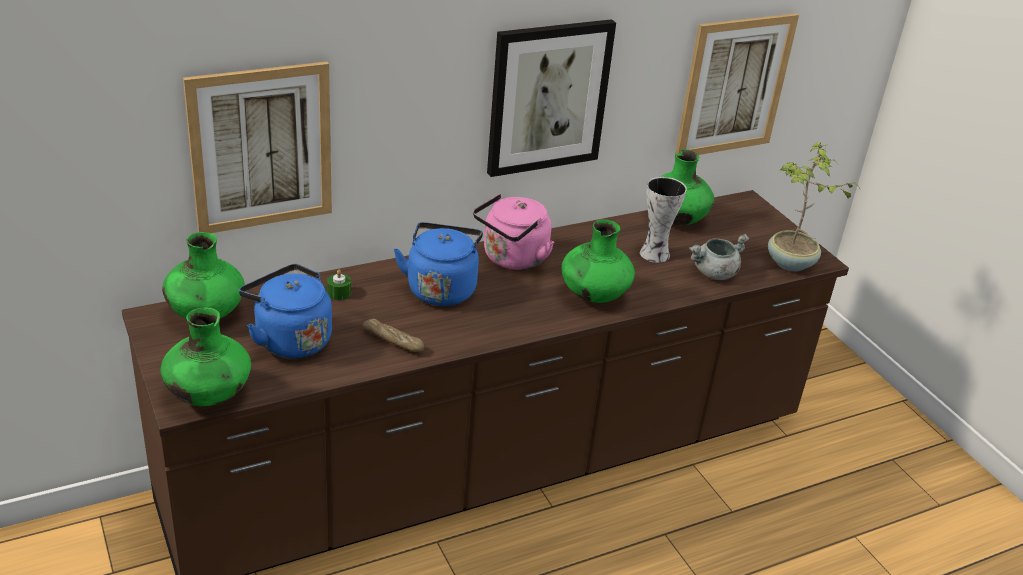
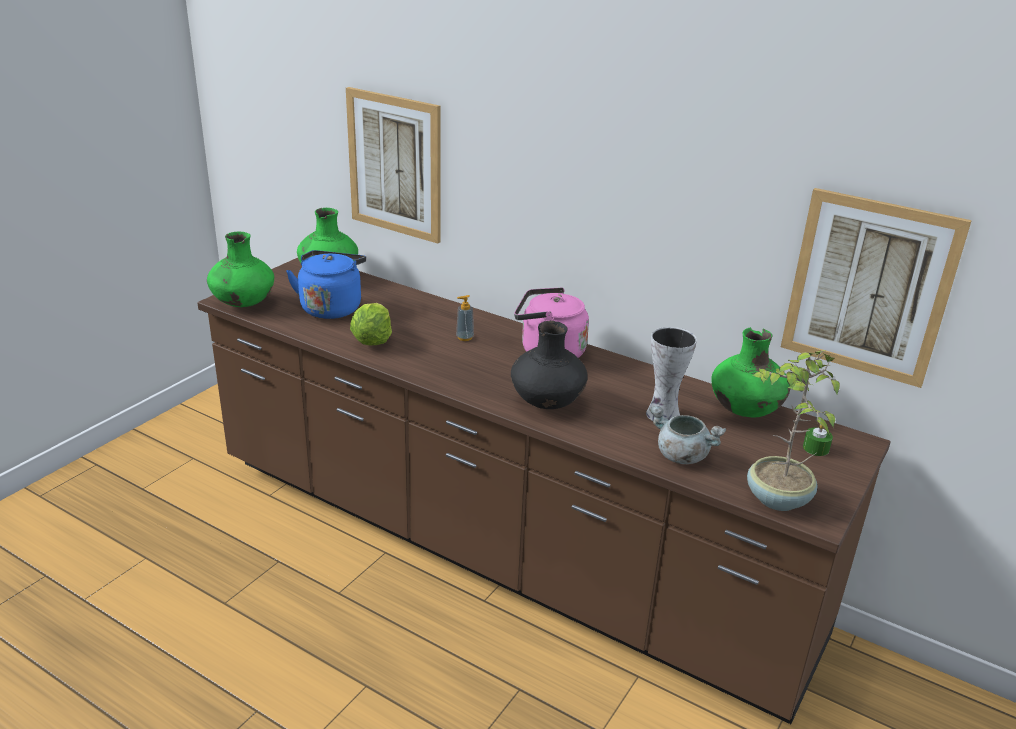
camera: 60 degrees right, 5 degrees down
(339, 293) = (408, 305): green candle -> green candle (816, 448)
(392, 341) = (372, 340): bread -> lettuce
(441, 288) = (464, 337): blue kettle -> soap dispenser
(548, 97) = (630, 211): picture -> none
(593, 295) = (547, 402): green vase -> black vase

